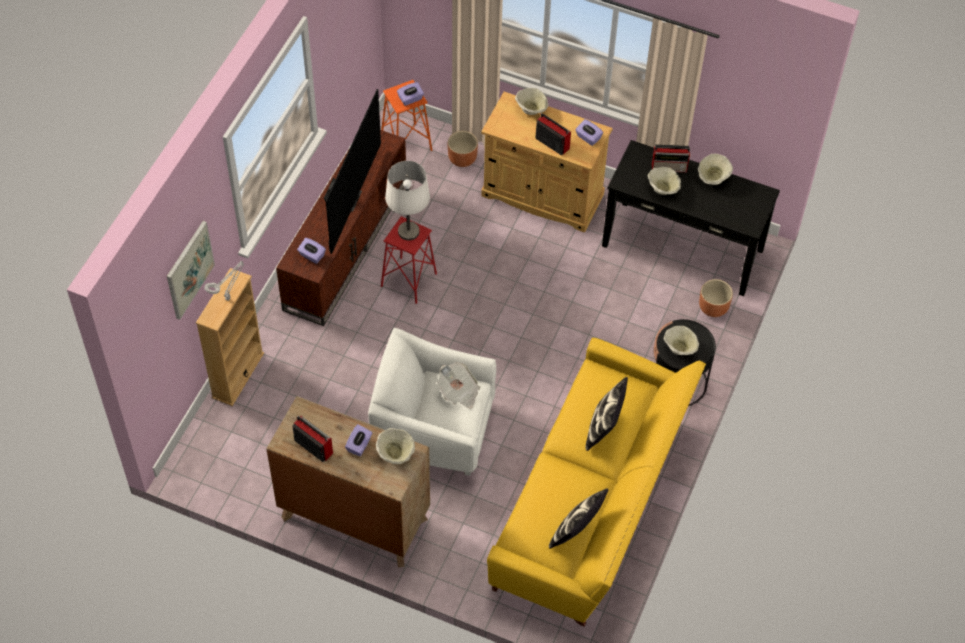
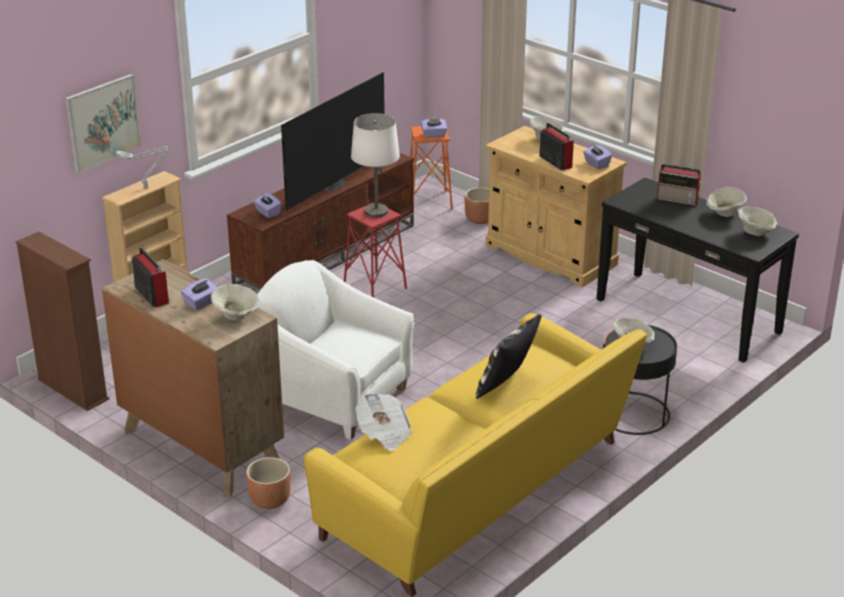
camera: 20 degrees right, 25 degrees down
(212, 482) = (73, 389): none -> brown bookcase
(459, 392) = (361, 336): newspaper -> newspaper (384, 434)
(576, 532) = (426, 461): pillow -> none
(663, 189) = (663, 212): beige bowl -> beige bowl (755, 232)
(713, 308) = (703, 365): brown planter -> brown planter (269, 500)

